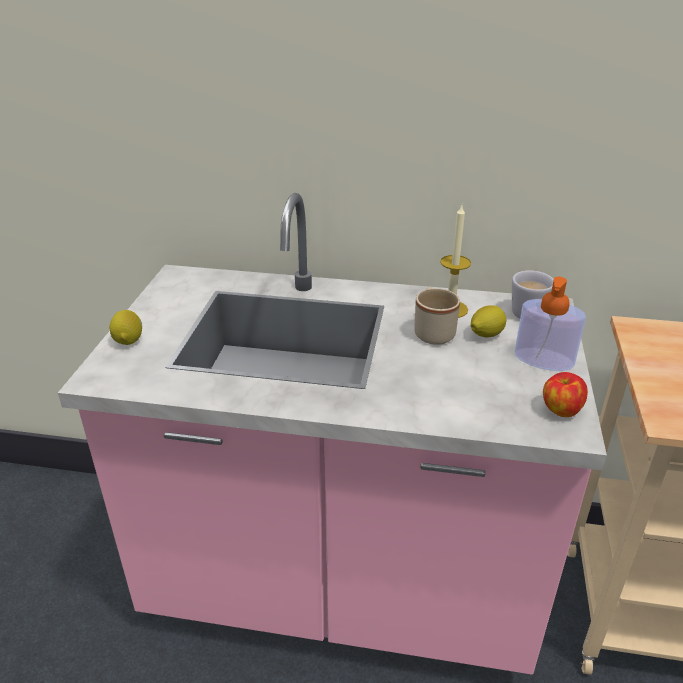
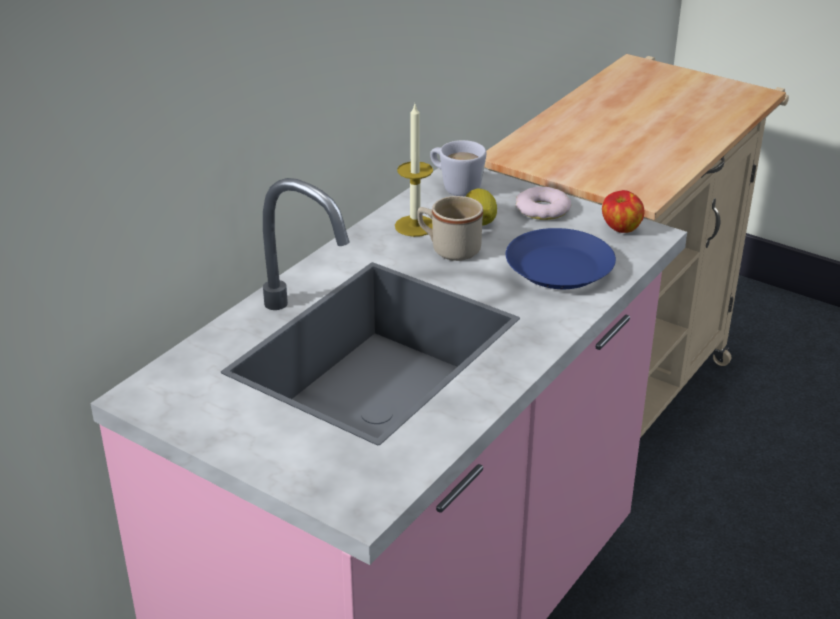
camera: 65 degrees left, 0 degrees up
(129, 340) = (287, 466): lemon -> none
(458, 391) = (560, 268): none -> blue plate
(543, 359) = (542, 209): soap dispenser -> donut

